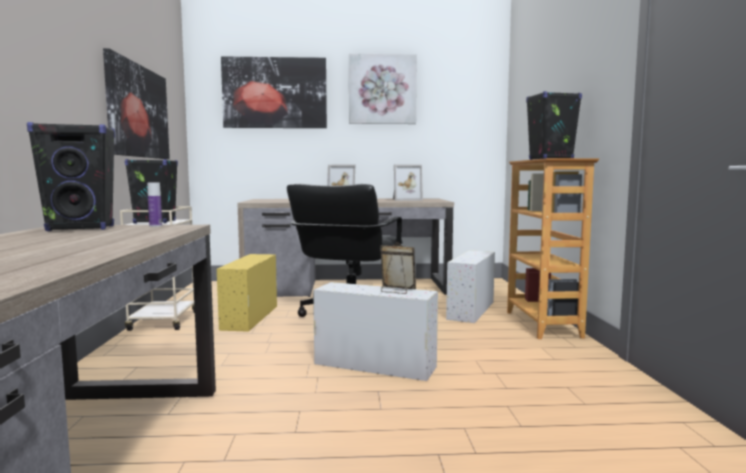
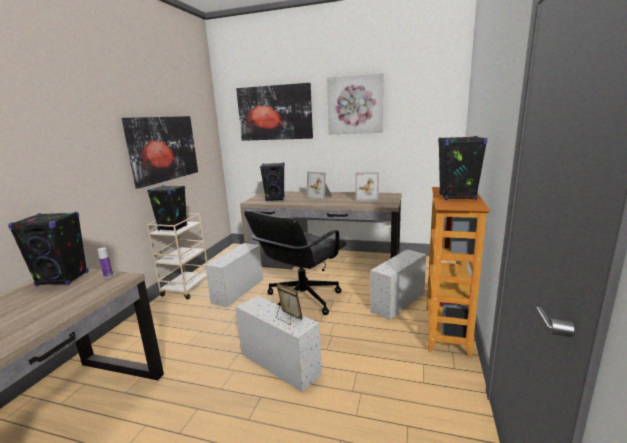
camera: 20 degrees right, 10 degrees up
(249, 318) = (237, 291): yellow storage box -> white storage box
(283, 201) = (275, 199): none -> black speaker

